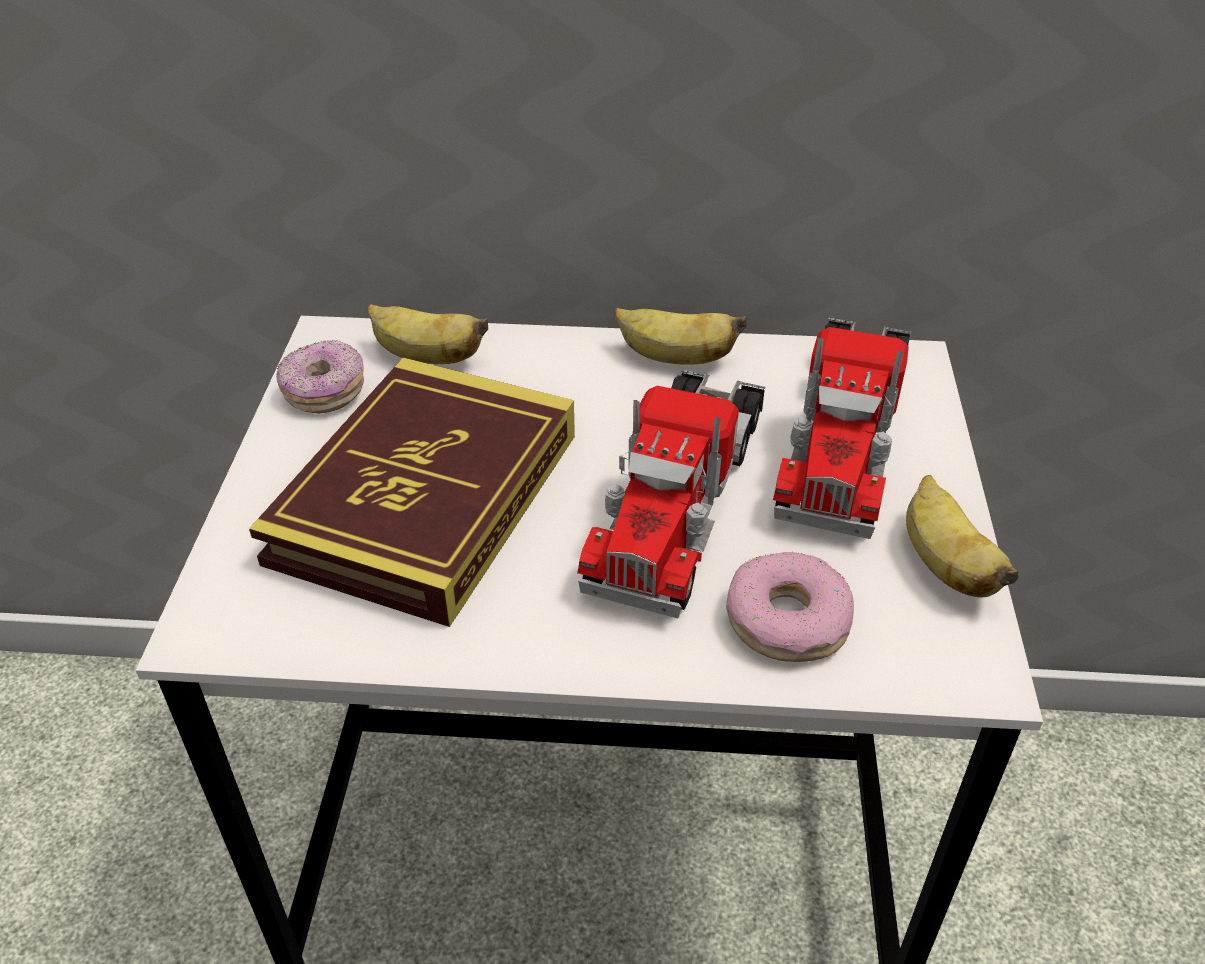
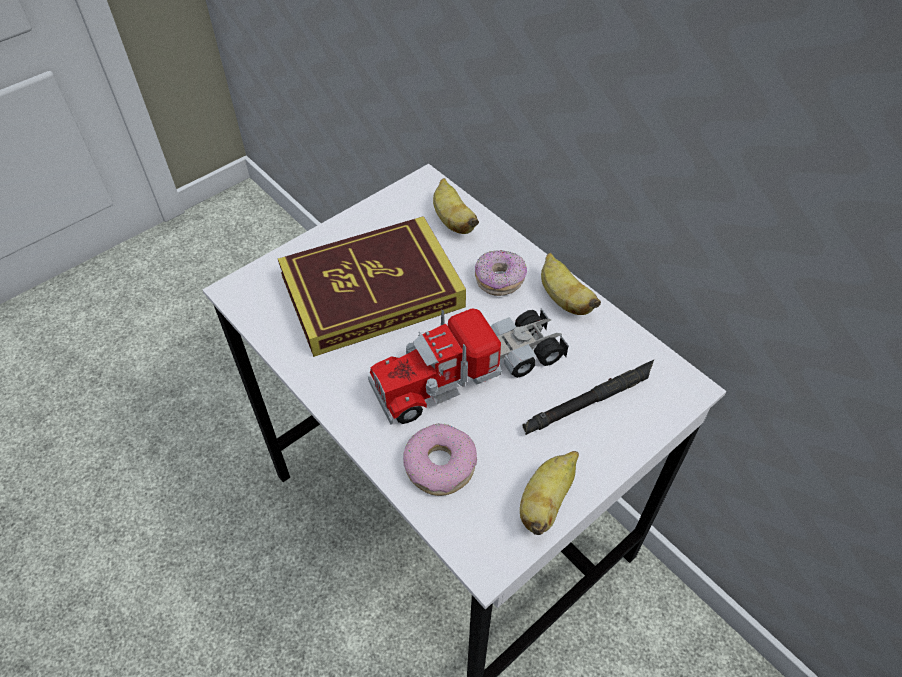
camera: 45 degrees right, 10 degrees up
(324, 392) = (392, 211): donut -> donut (499, 280)
(843, 436) = (590, 400): toy truck -> black flashlight

